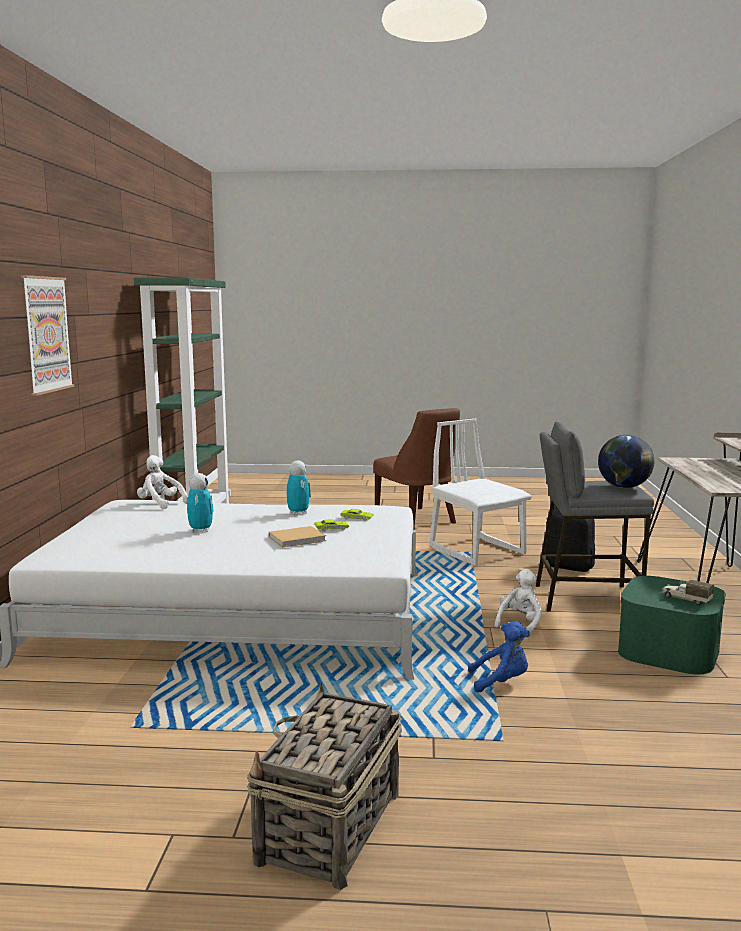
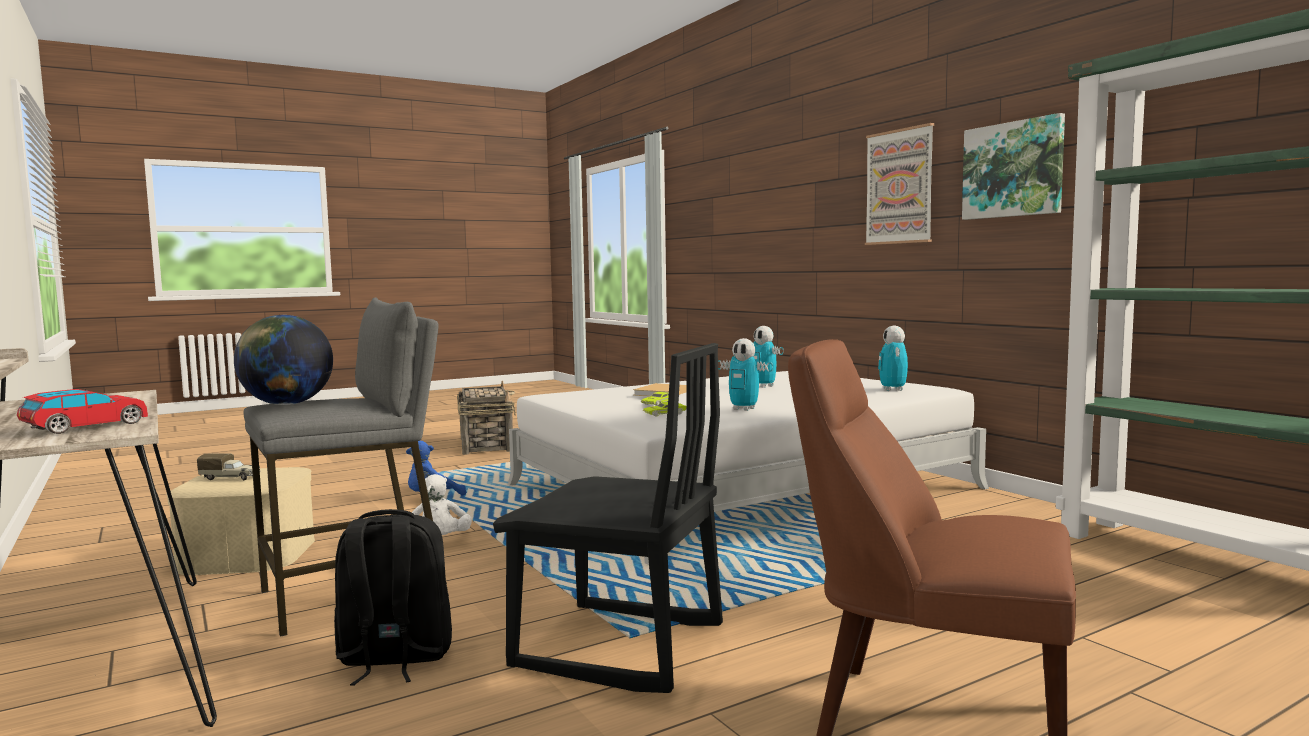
camera: 145 degrees right, 5 degrees down
(98, 327) = (1013, 169): none -> picture
(160, 504) = (892, 390): white plush toy -> toy robot
(478, 551) = (618, 648): white chair -> black chair
(669, 650) = (247, 553): green storage box -> beige storage box
(694, 464) = (85, 427): none -> toy car

